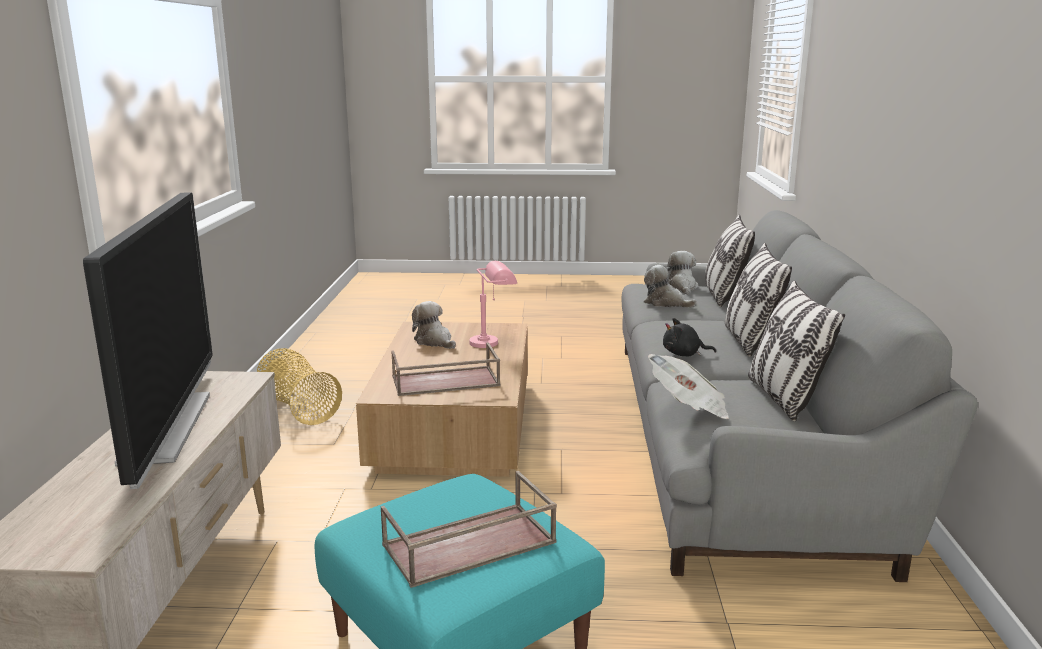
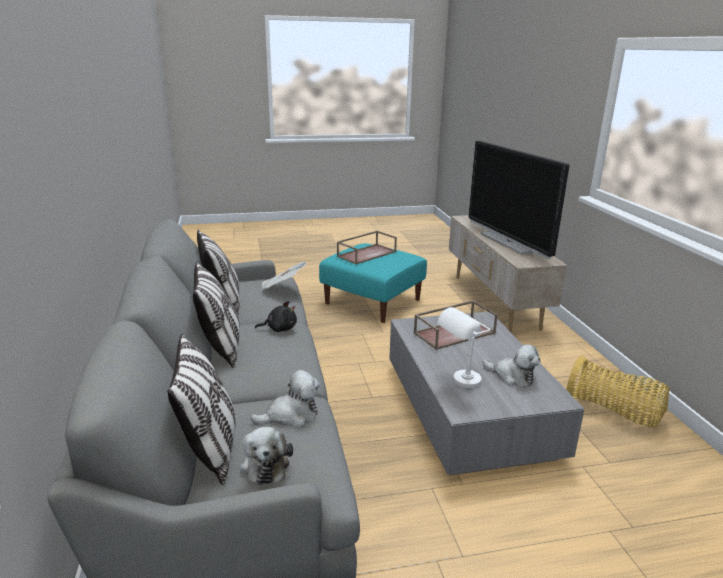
camera: 165 degrees right, 5 degrees up
(454, 425) = (468, 409): brown coffee table -> grey coffee table
(493, 342) = (460, 383): pink table lamp -> white table lamp
(665, 303) = (290, 416): plush toy -> plush toy turned 45 degrees counterclockwise

